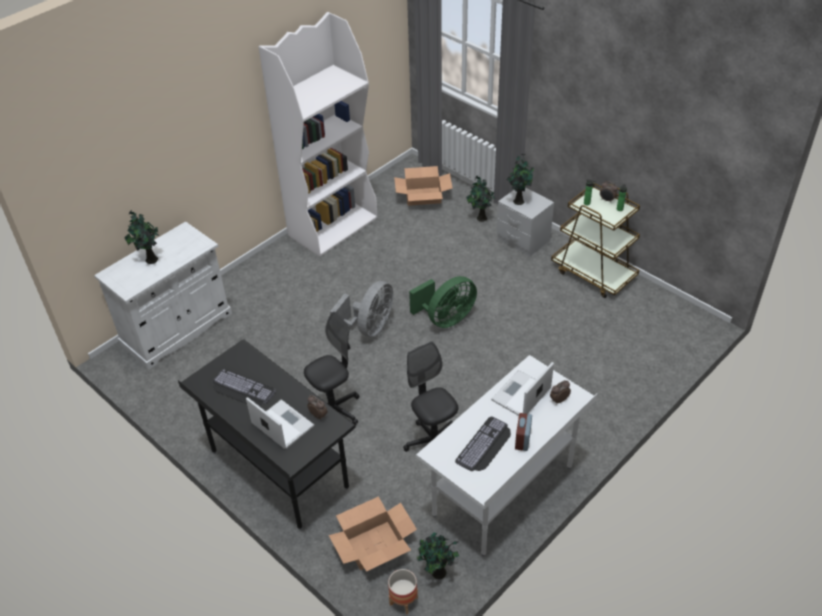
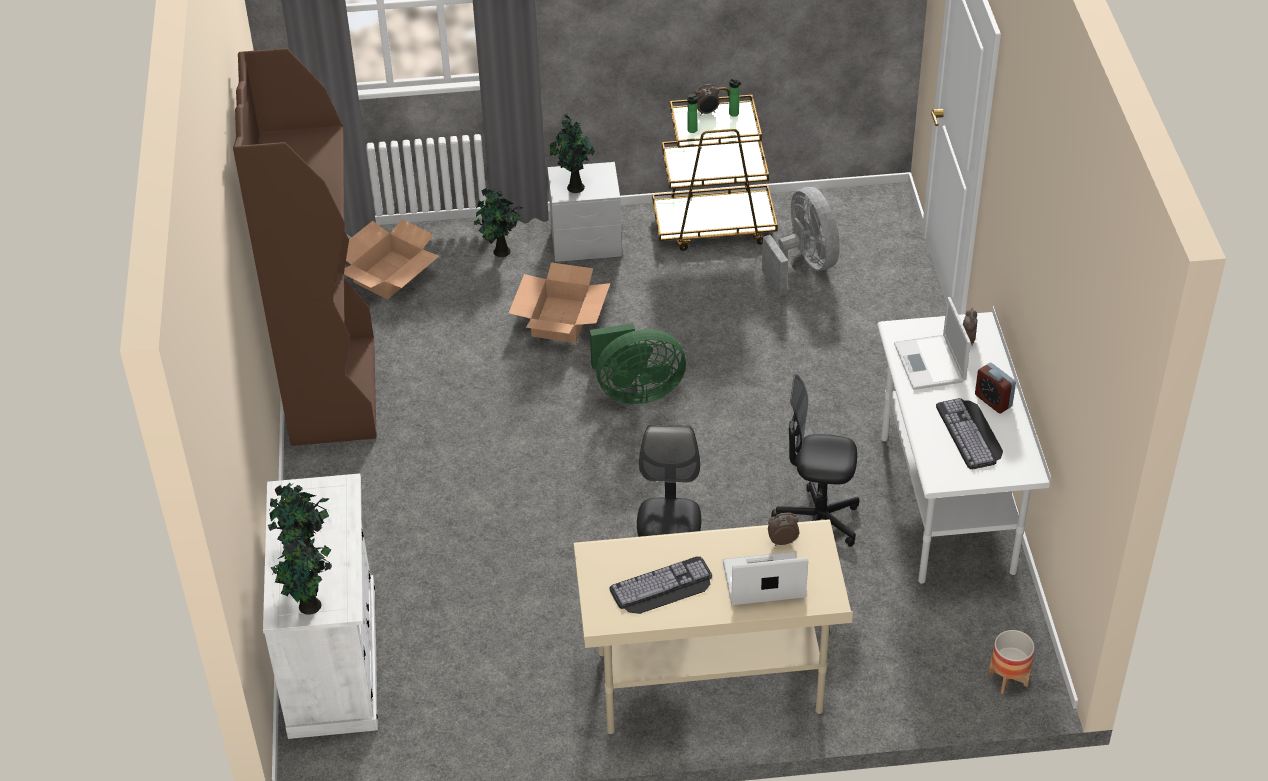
camera: 50 degrees left, 0 degrees up
(279, 470) = (709, 686): black desk -> beige desk
(333, 226) = (332, 391): white bookcase -> brown bookcase
(369, 327) = (567, 467): grey fan -> grey fan (804, 265)
(374, 545) = (909, 660): cardboard box -> cardboard box (561, 319)
(438, 573) = (1000, 628): potted plant -> potted plant (310, 607)
(446, 319) = (636, 391): green fan -> green fan turned 75 degrees clockwise

